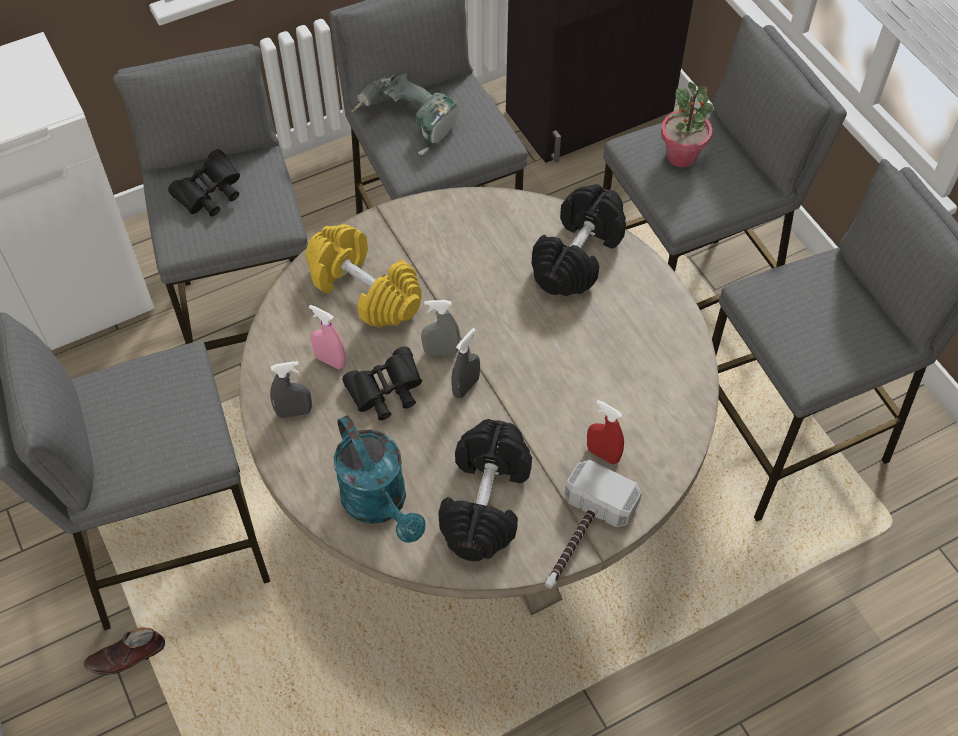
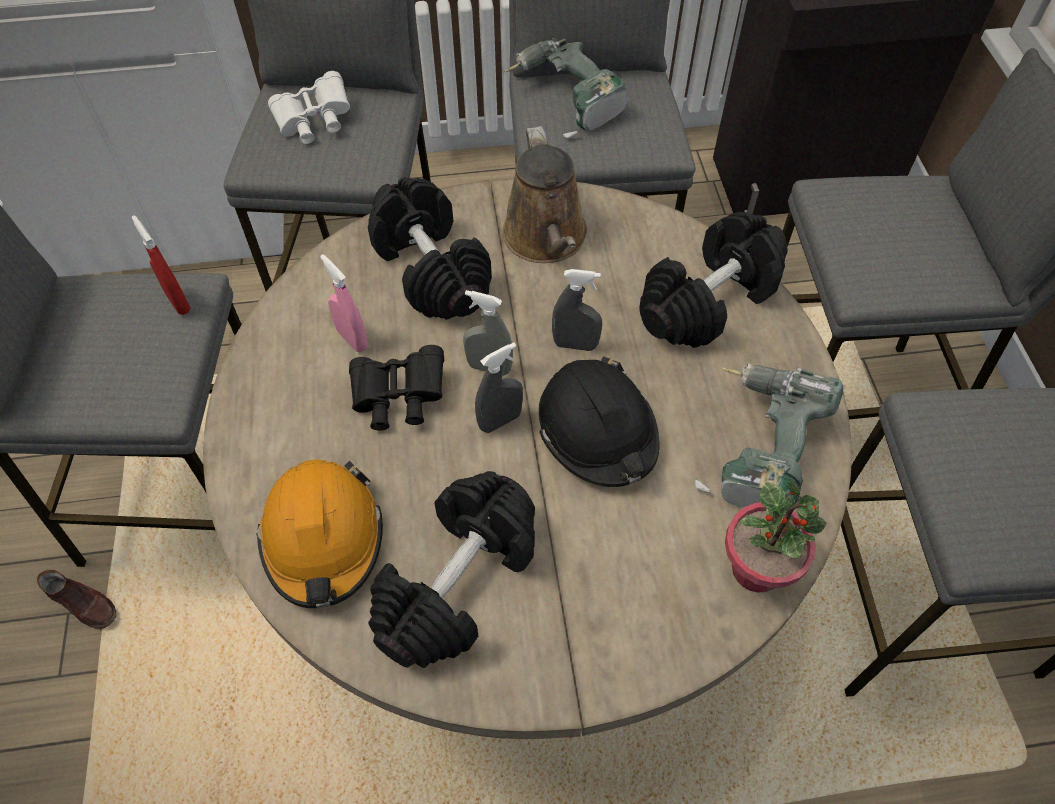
camera: 20 degrees right, 0 degrees up
(126, 656) = (84, 603): brown shoe -> brown shoe turned 150 degrees counterclockwise
(210, 195) = (314, 123): black binoculars -> white binoculars
(294, 412) = (279, 387): grey spray bottle -> grey spray bottle (575, 345)
(364, 291) = (430, 270): yellow dumbbell -> black dumbbell
(380, 504) = (323, 539): turquoise watering can -> orange hard hat
(441, 242) = (546, 239): none -> brown watering can
(537, 373) = (598, 431): none -> black hard hat
(580, 537) = (564, 679): hammer -> none
(603, 454) = (643, 569): red spray bottle -> red spray bottle (178, 302)
(649, 352) = (758, 449): none -> power drill
(681, 156) = (887, 218): potted plant -> potted plant (757, 569)

